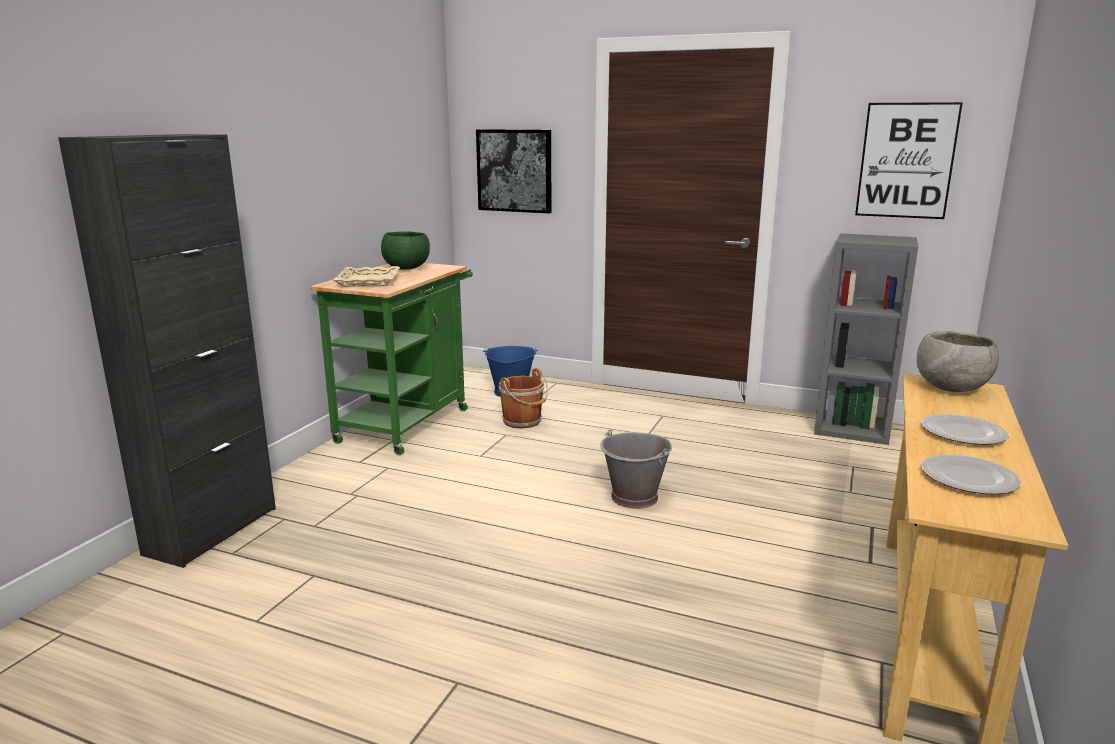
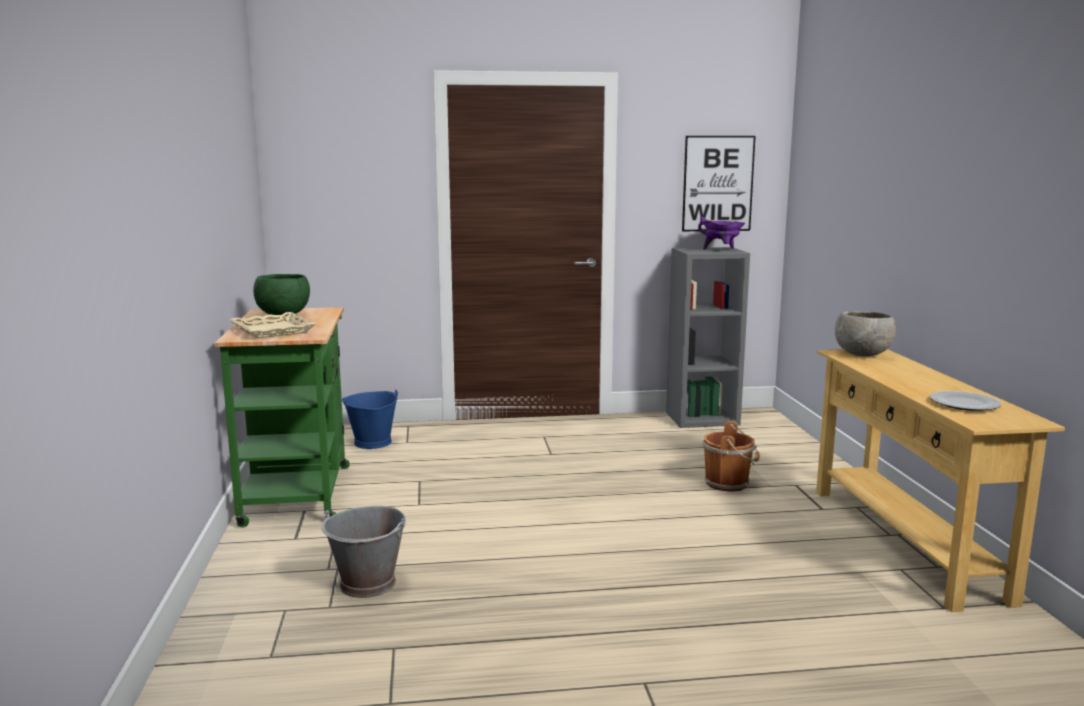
camera: 30 degrees left, 5 degrees down
(212, 531) = (213, 644): black cabinet -> none
(514, 170) = (344, 204): picture -> none
(523, 422) = (422, 466): brown bucket -> brown bucket (729, 483)
(634, 498) = (604, 506): grey bucket -> grey bucket (368, 584)
(891, 240) = (721, 250): none -> purple cooking pot
(963, 433) = (916, 380): plate -> none

